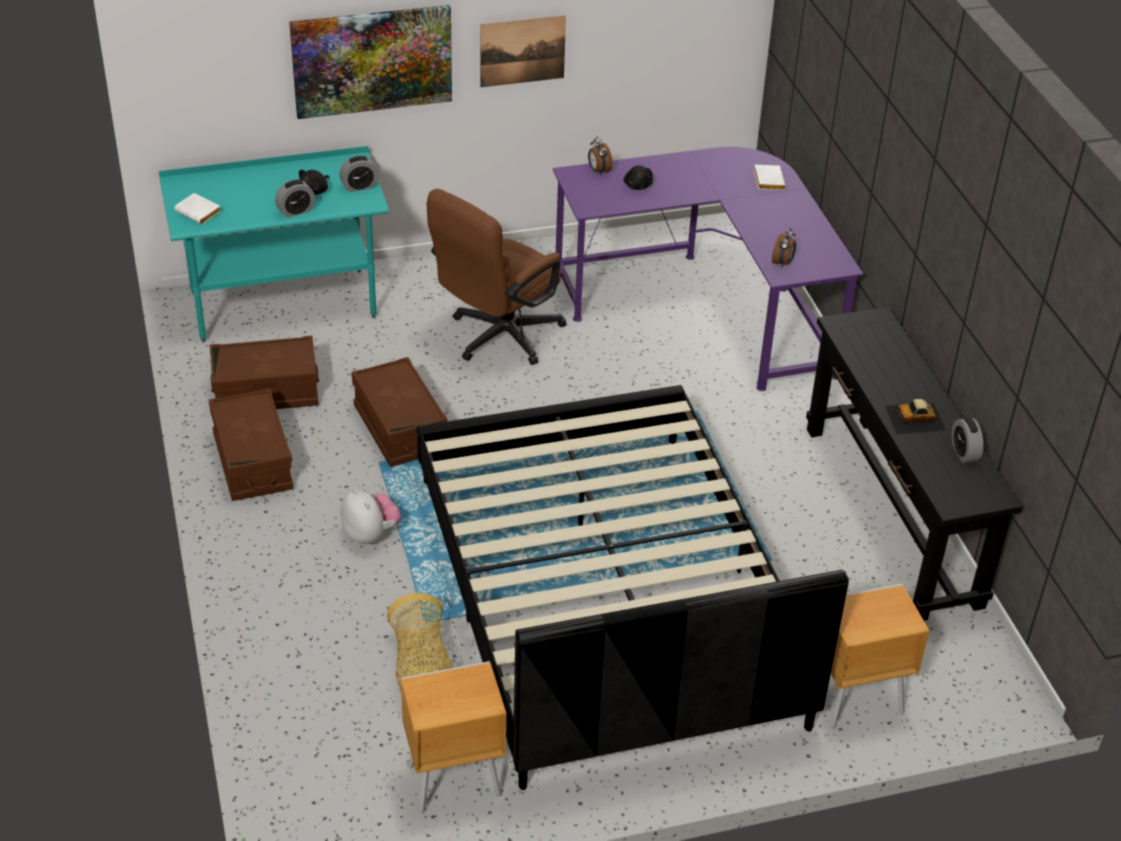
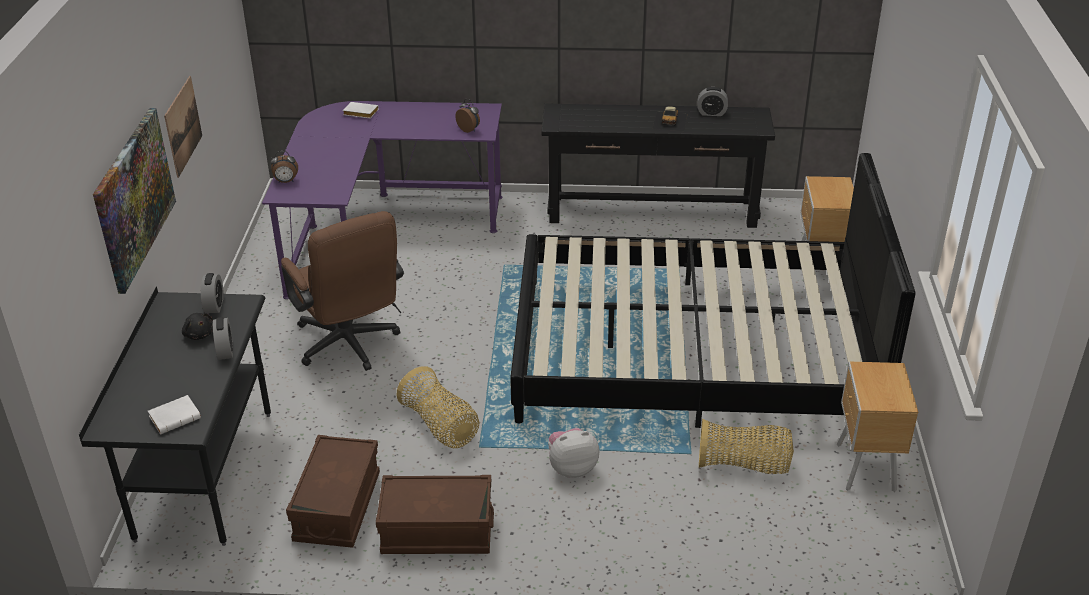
camera: 70 degrees left, 5 degrees down
(283, 305) = (204, 474): turquoise desk -> black desk
(399, 429) = (440, 426): brown storage box -> basket
(638, 185) = (322, 168): black plush toy -> none

